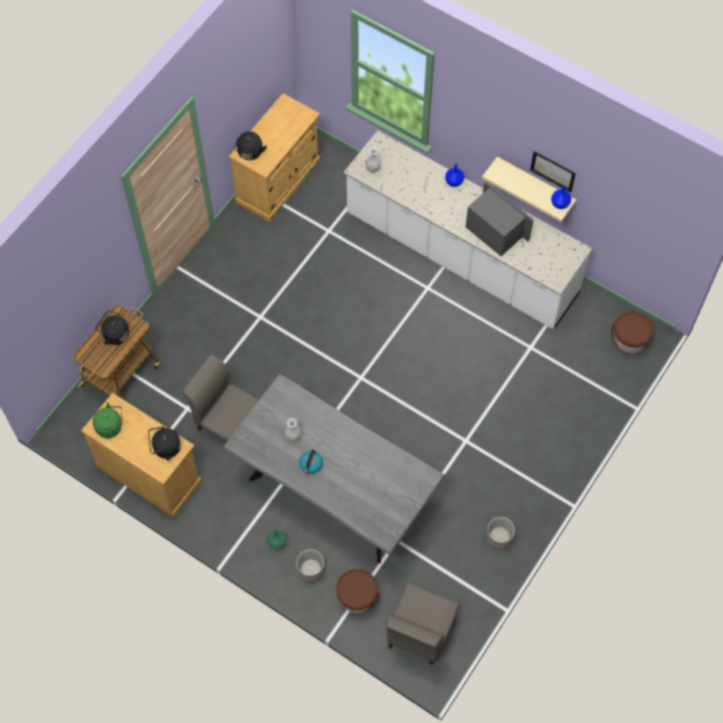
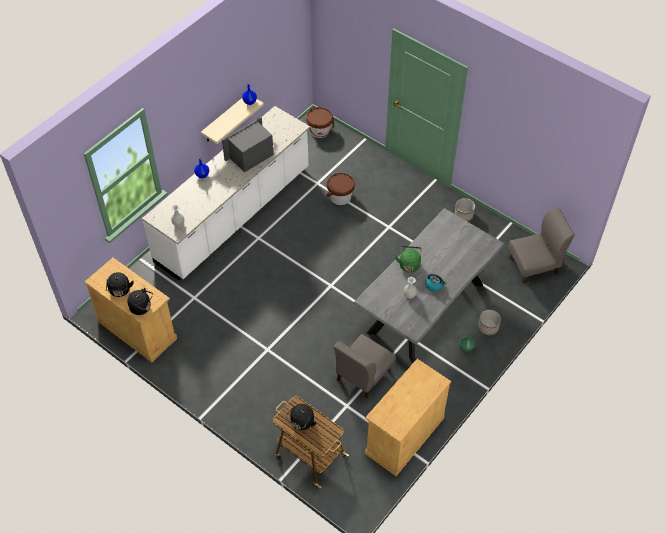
camera: 85 degrees left, 10 degrees down
(111, 427) = (398, 418): green kettle -> green kettle (409, 264)
(165, 448) = (419, 378): black kettle -> black kettle (120, 291)
(357, 597) = (509, 300): brown bucket -> brown bucket (340, 197)
(419, 632) = (534, 266): grey chair -> grey chair turned 45 degrees counterclockwise
(552, 171) = (230, 92): picture -> none

